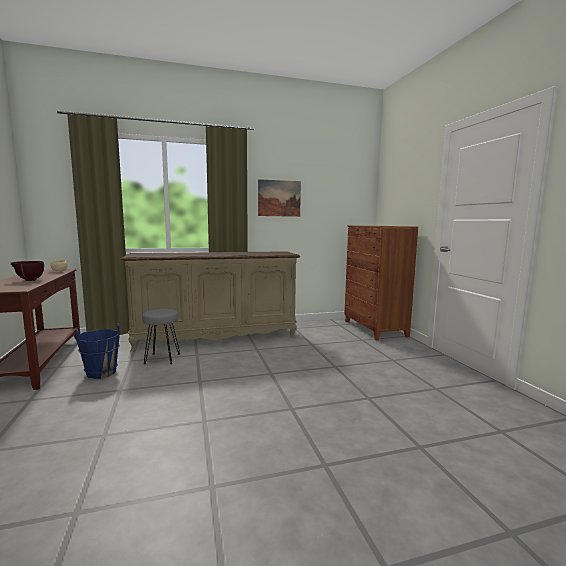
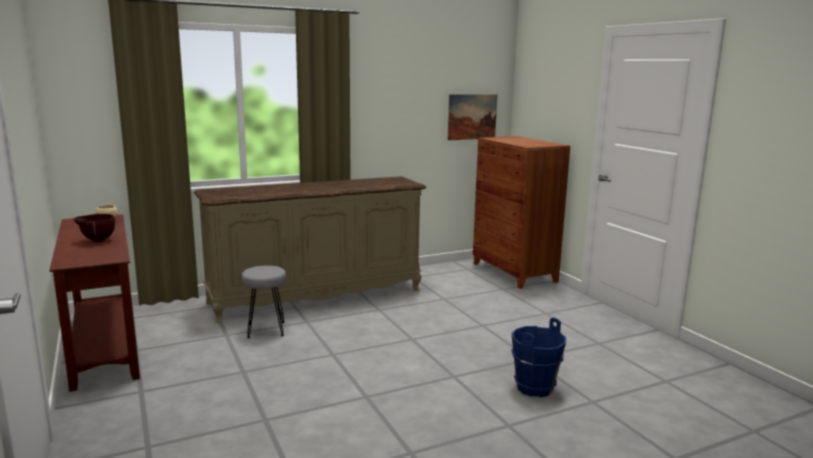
camera: 10 degrees left, 5 degrees up
(101, 373) = (201, 353): blue bucket -> blue bucket (534, 387)
(279, 198) = (389, 103): picture -> picture (472, 117)

